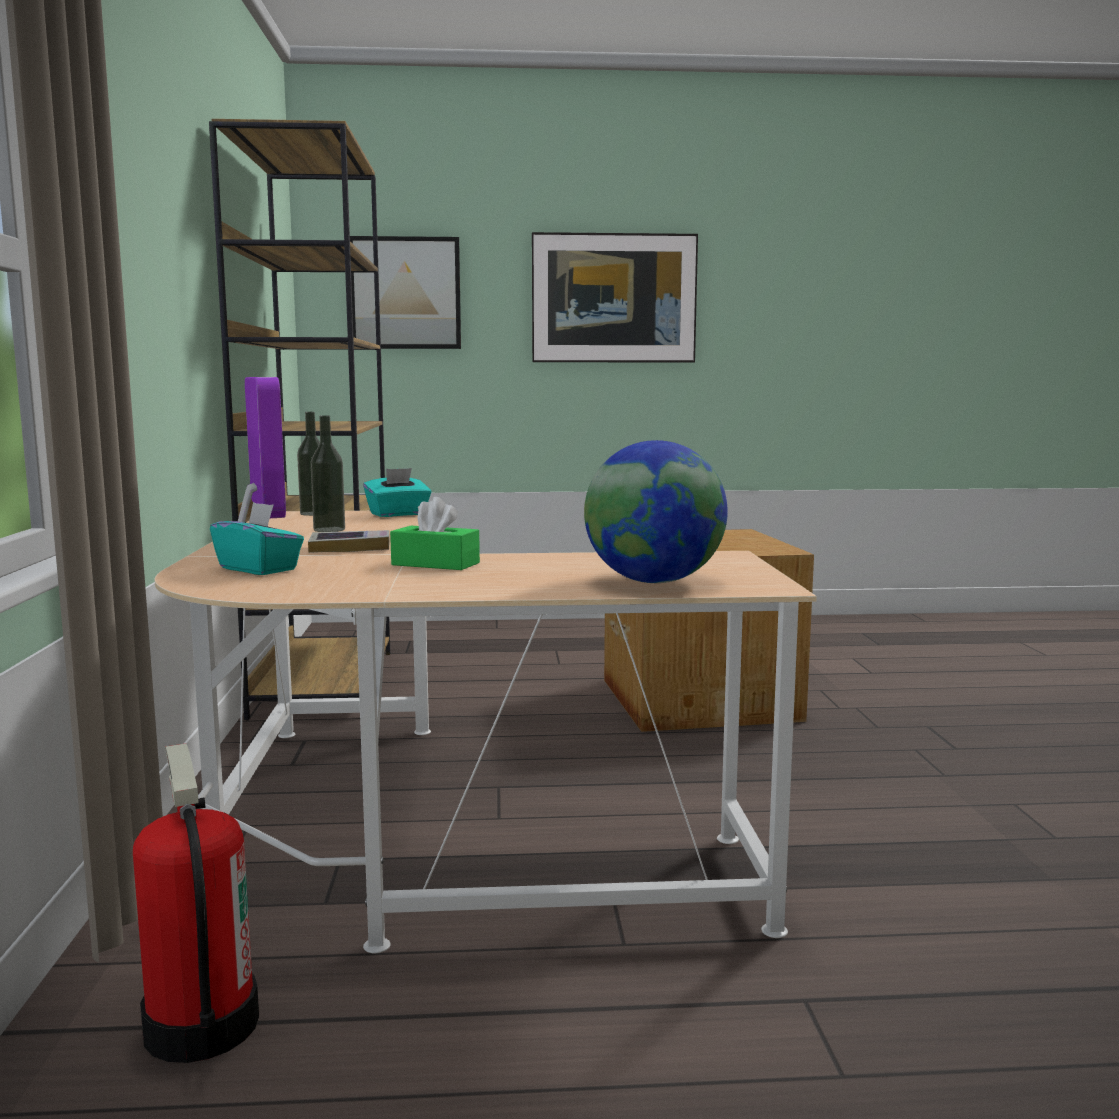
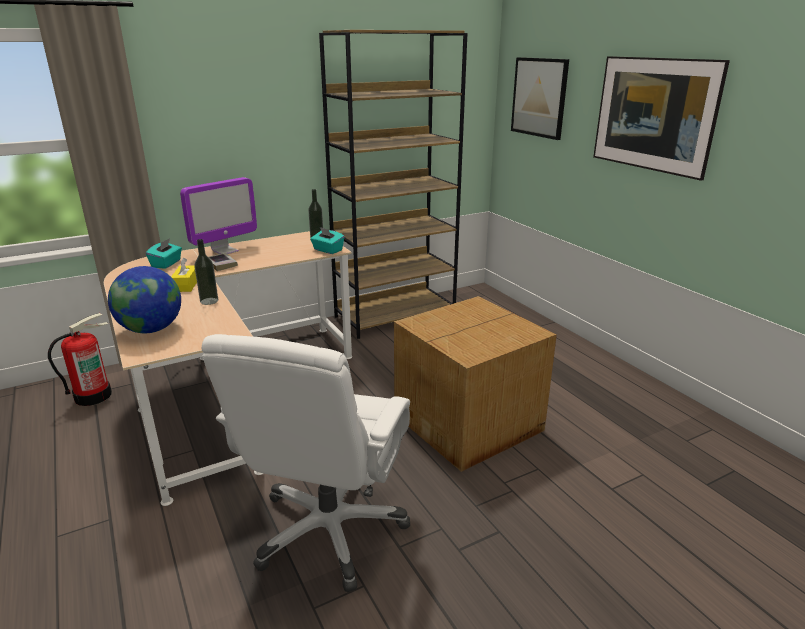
camera: 65 degrees right, 15 degrees up
(329, 530) = (269, 251): bottle -> bottle (209, 301)
(435, 564) = (186, 285): green tissue box -> yellow tissue box
(900, 808) = (329, 530): none -> white office chair

